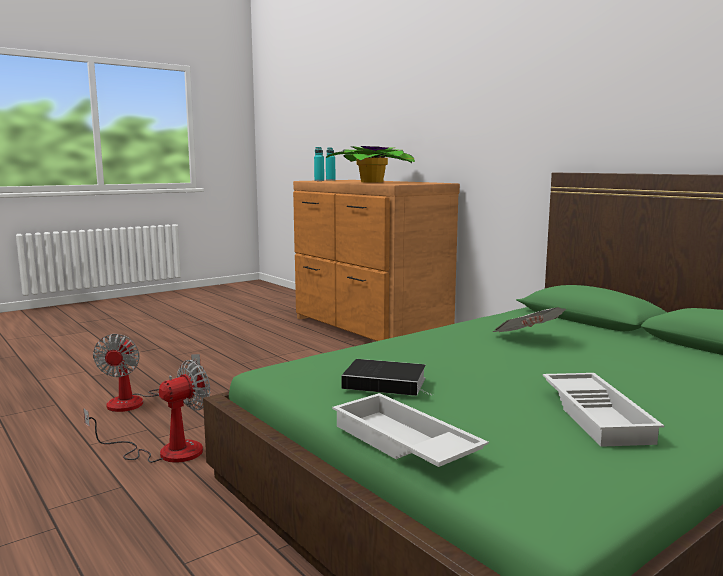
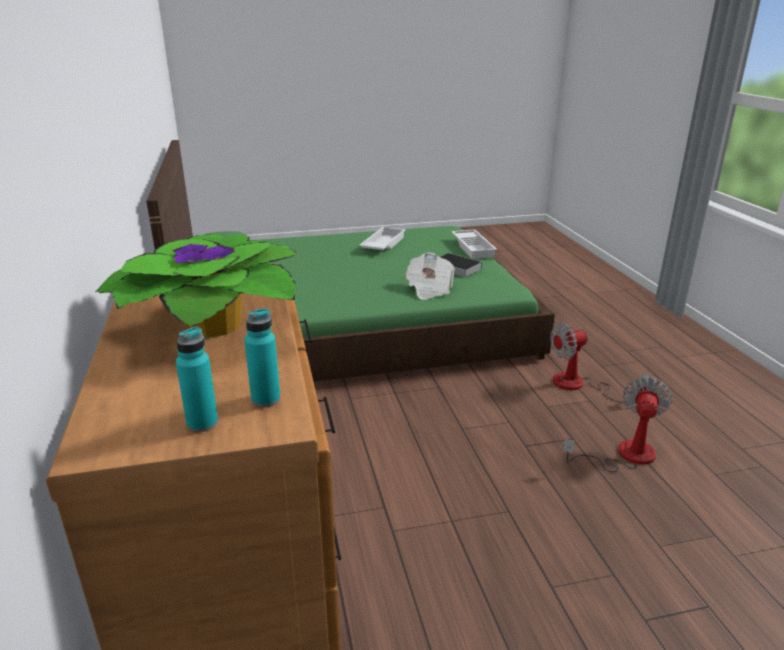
camera: 155 degrees left, 15 degrees up
(527, 339) = (321, 286): newspaper -> newspaper (429, 289)

